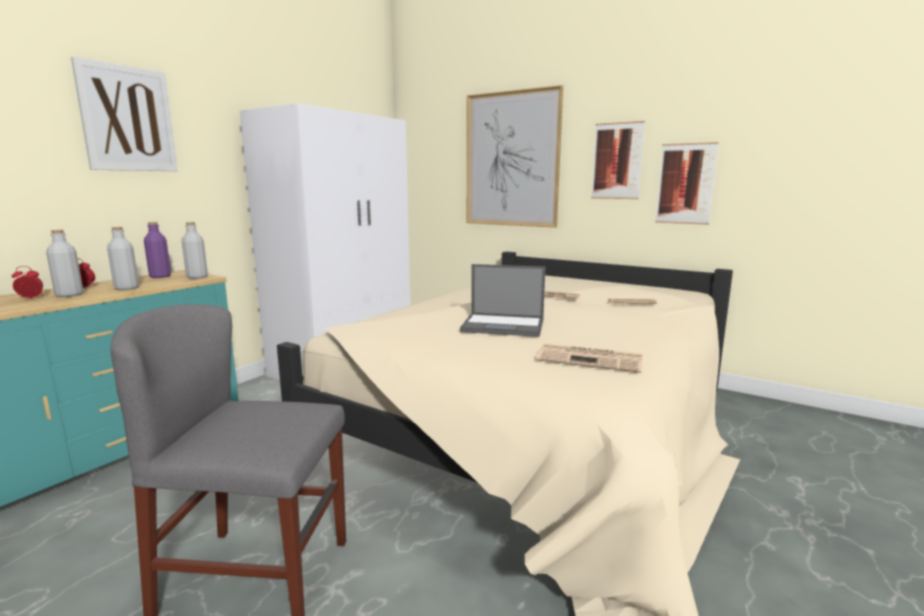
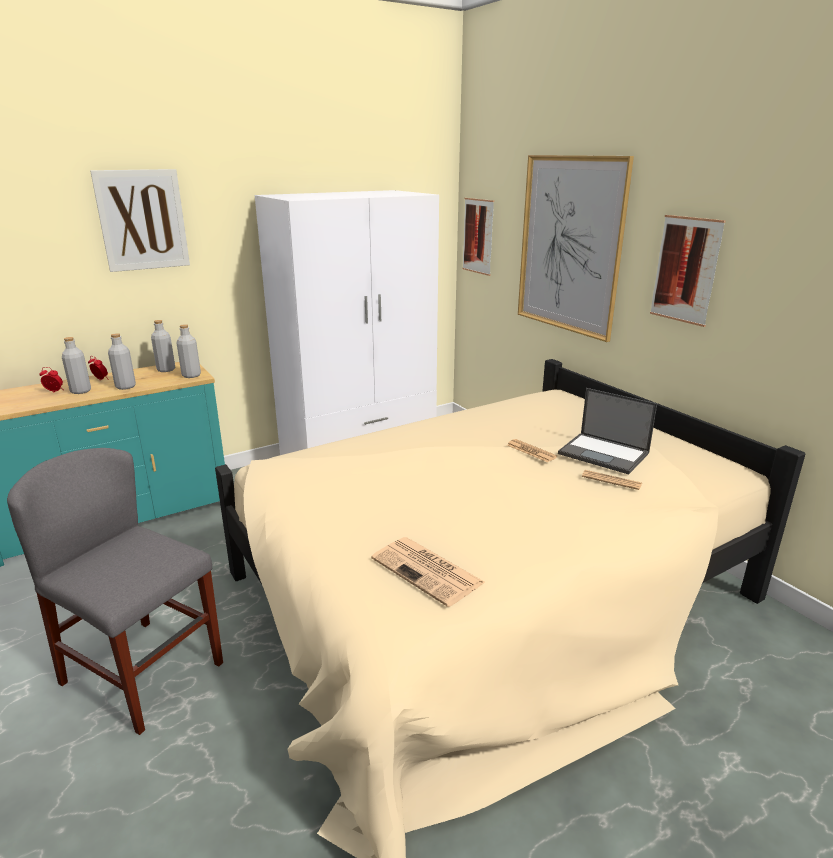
camera: 25 degrees right, 10 degrees up
(160, 276) = (166, 369): purple bottle -> grey bottle
(504, 325) = (408, 495): laptop -> laptop (604, 453)
(685, 184) = (765, 318): picture -> picture (478, 236)

